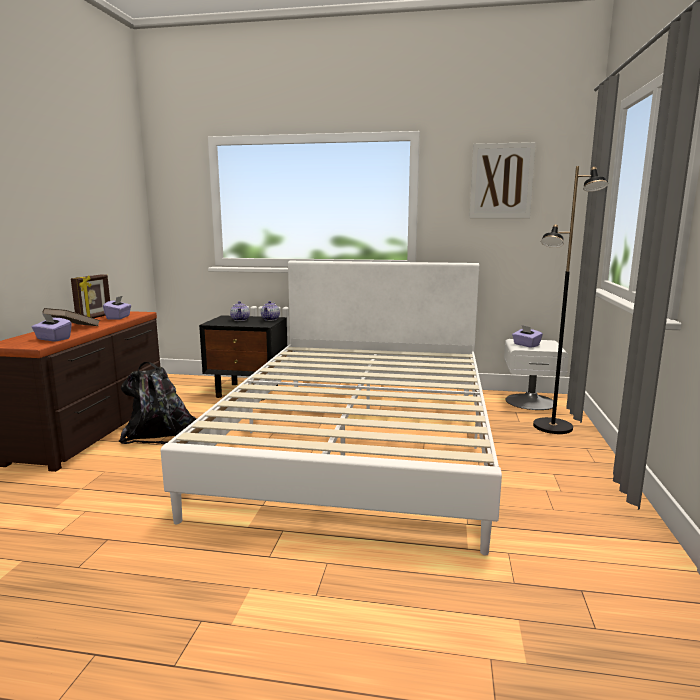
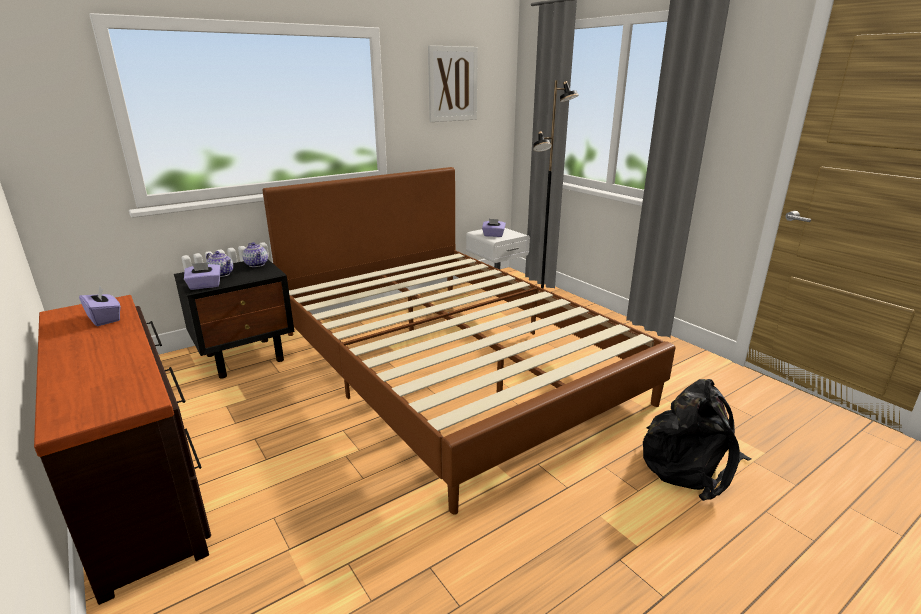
camera: 45 degrees left, 10 degrees up
(53, 339) = (130, 383): purple tissue box -> purple tissue box (205, 286)
(73, 328) = (93, 357): brown book -> none
(95, 318) = (64, 330): picture frame -> none
(162, 435) = (251, 447): black backpack -> black backpack (691, 464)
(360, 442) = (451, 364): white bed -> brown bed

